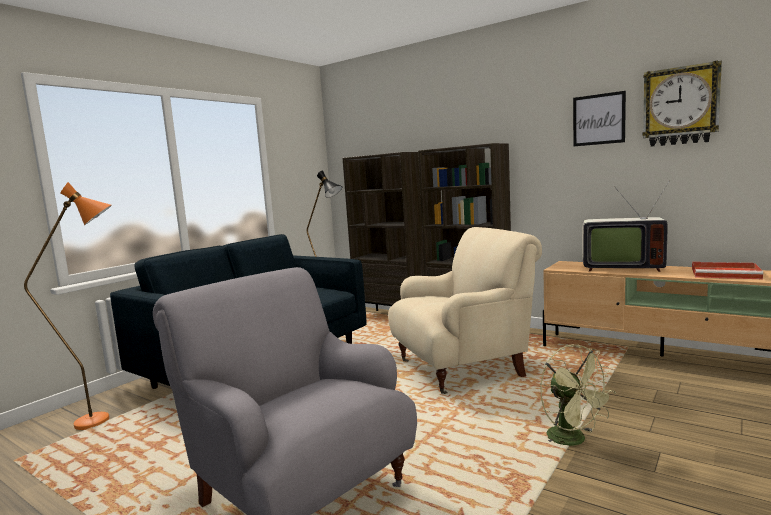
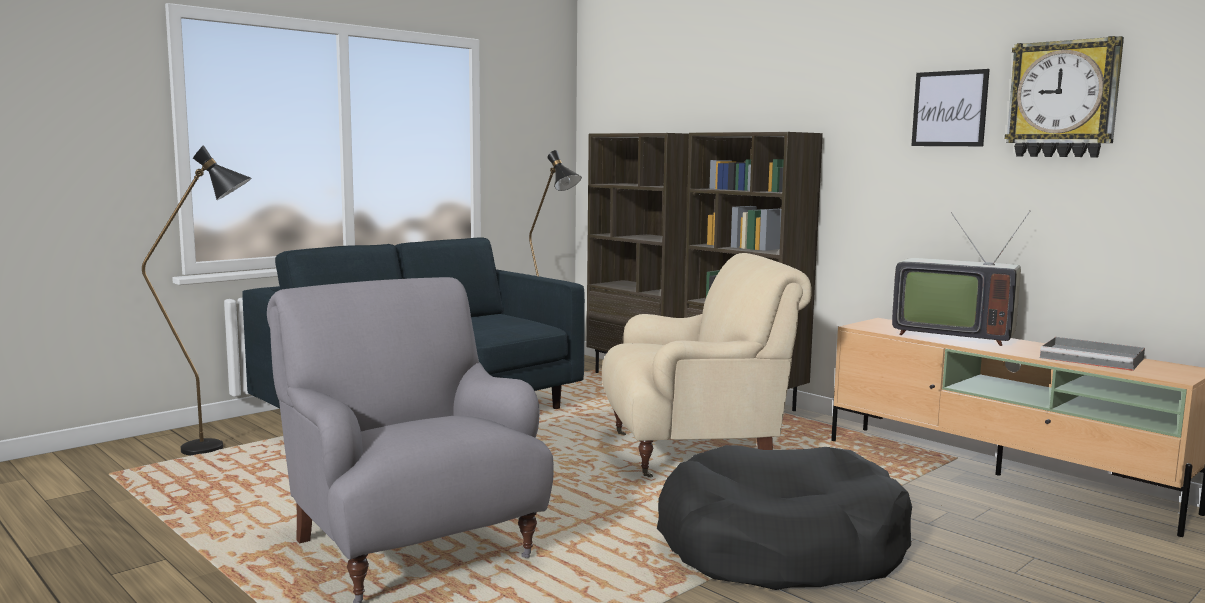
camera: 10 degrees right, 0 degrees up
(105, 419) = (218, 448): orange floor lamp -> black floor lamp
(573, 440) = (779, 547): green fan -> black dog bed
(726, 273) = (1094, 358): red tray -> grey tray

